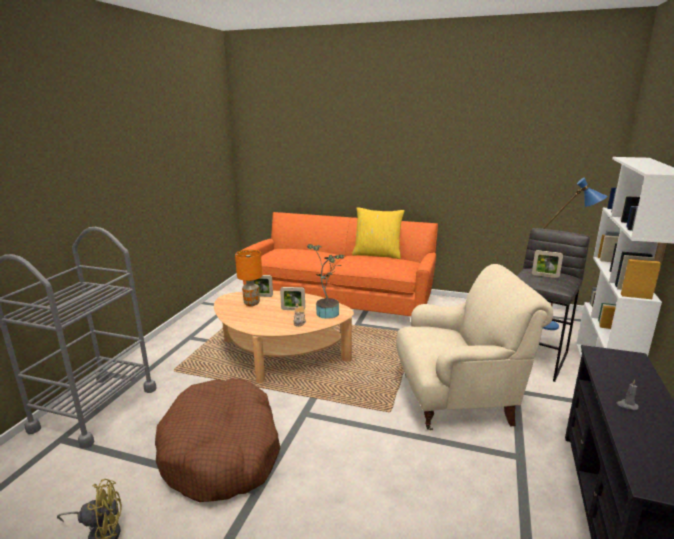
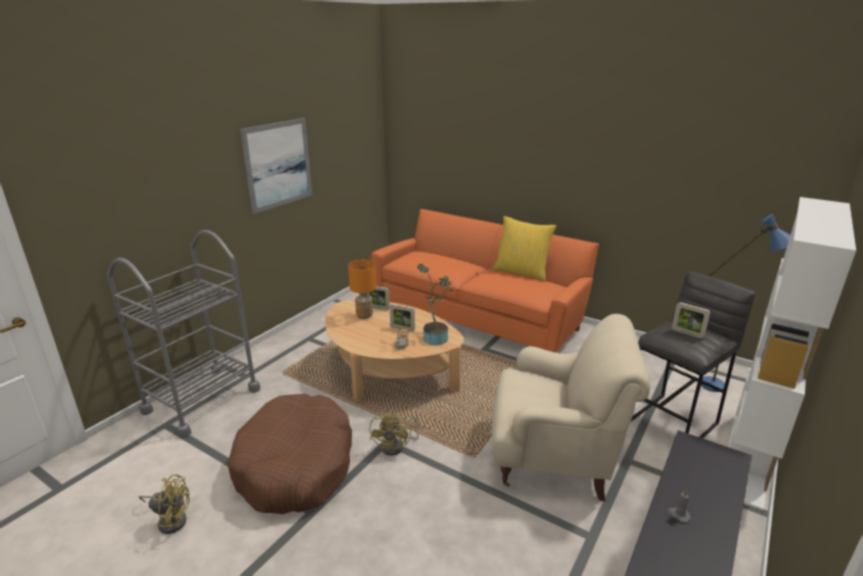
camera: 15 degrees right, 5 degrees up
(148, 169) = (278, 164): none -> picture
(315, 415) = (396, 446): none -> yellow fan

